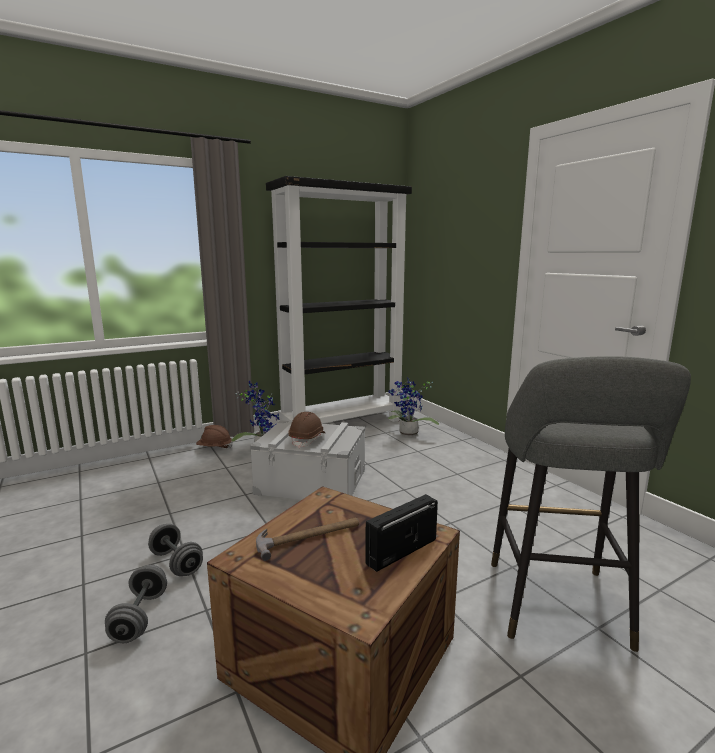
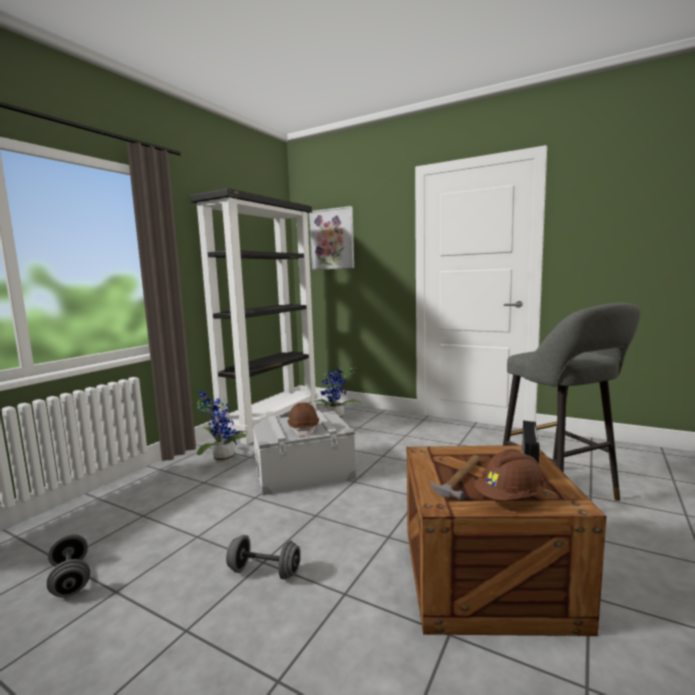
camera: 30 degrees left, 5 degrees down
(140, 617) = (291, 627): grey dumbbell -> grey dumbbell (71, 579)
(214, 448) = (167, 470): brown hard hat -> brown hard hat (510, 498)
(439, 225) = (332, 239): none -> picture

